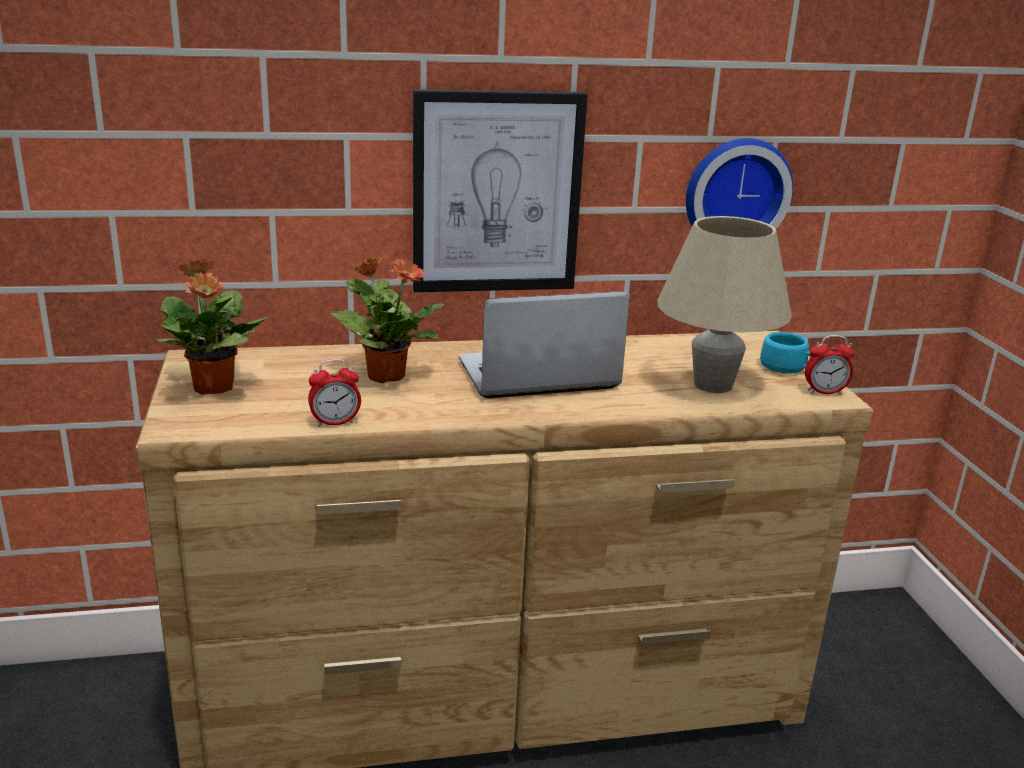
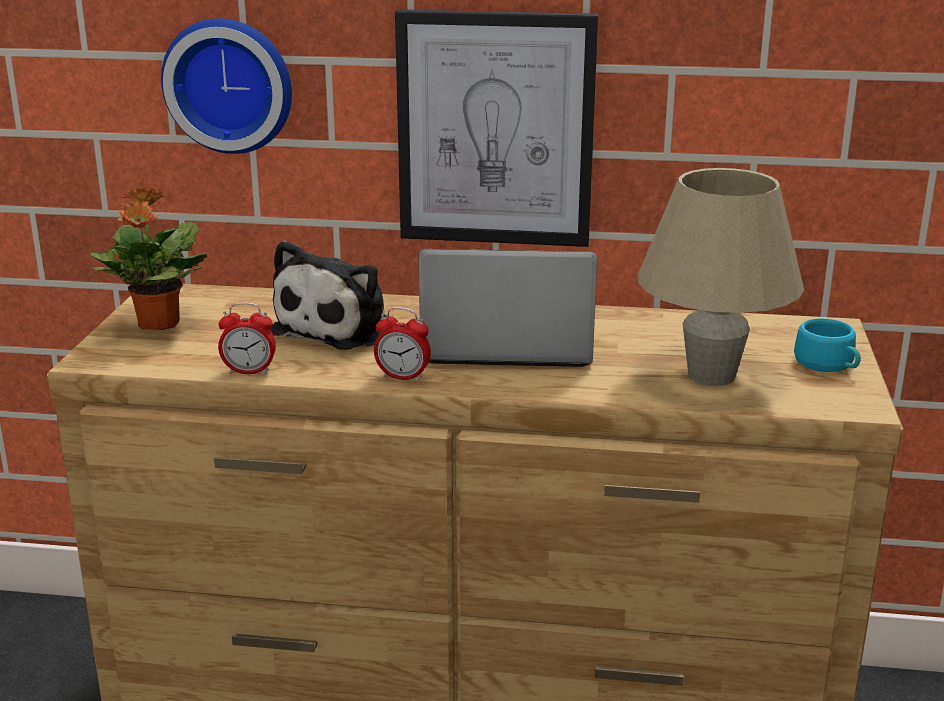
camera: 20 degrees right, 0 degrees up
(385, 375) = (339, 328): potted plant -> plush toy
(735, 192) = (797, 140): wall clock -> wall clock (230, 84)
(824, 392) = (852, 399): alarm clock -> alarm clock (403, 377)

